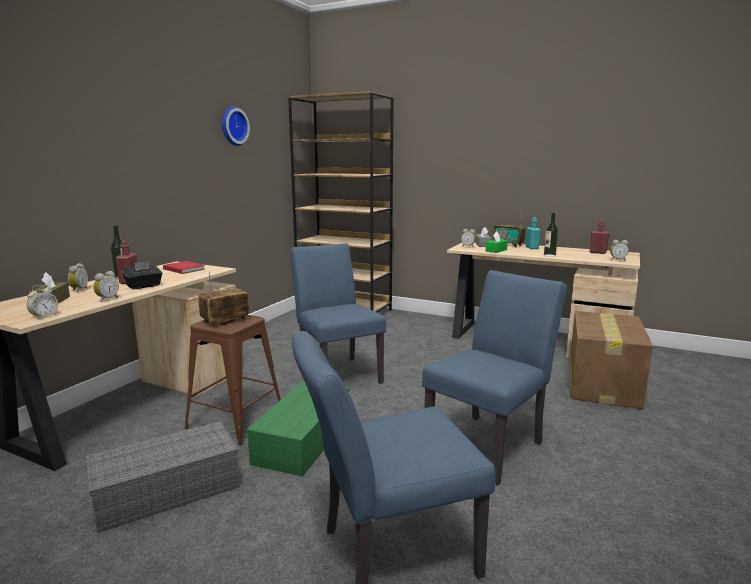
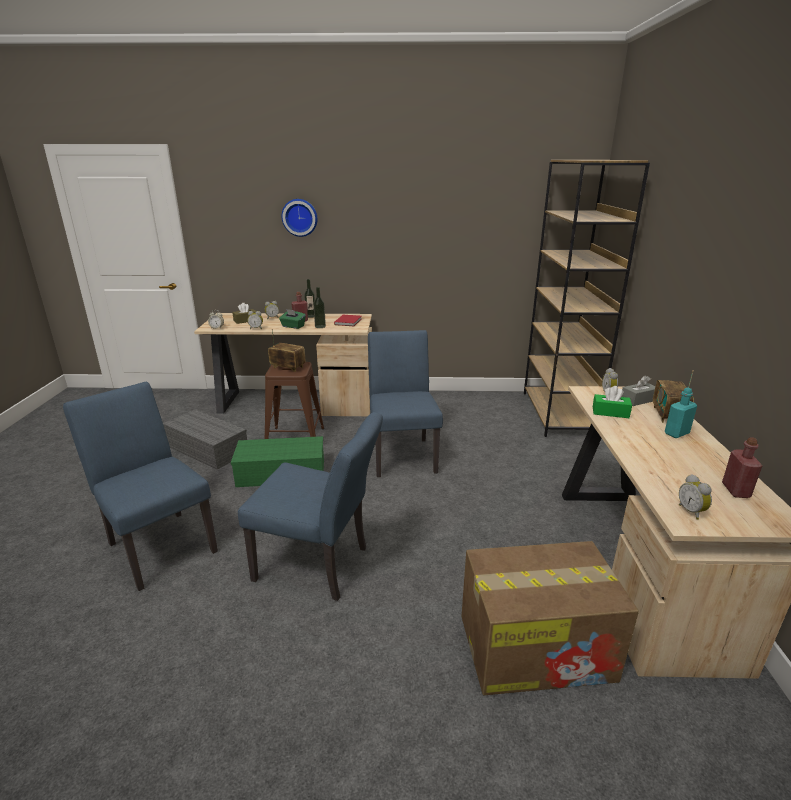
camera: 65 degrees right, 10 degrees up
(144, 286) = (293, 326): black tissue box -> green tissue box
(233, 126) = (458, 198): wall clock -> wall clock (300, 217)
(337, 373) = (402, 453): blue chair -> blue chair turned 45 degrees counterclockwise
(549, 255) = (635, 451): bottle -> bottle (320, 326)

